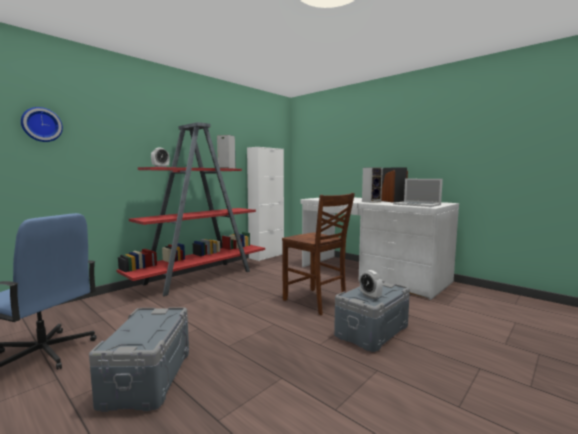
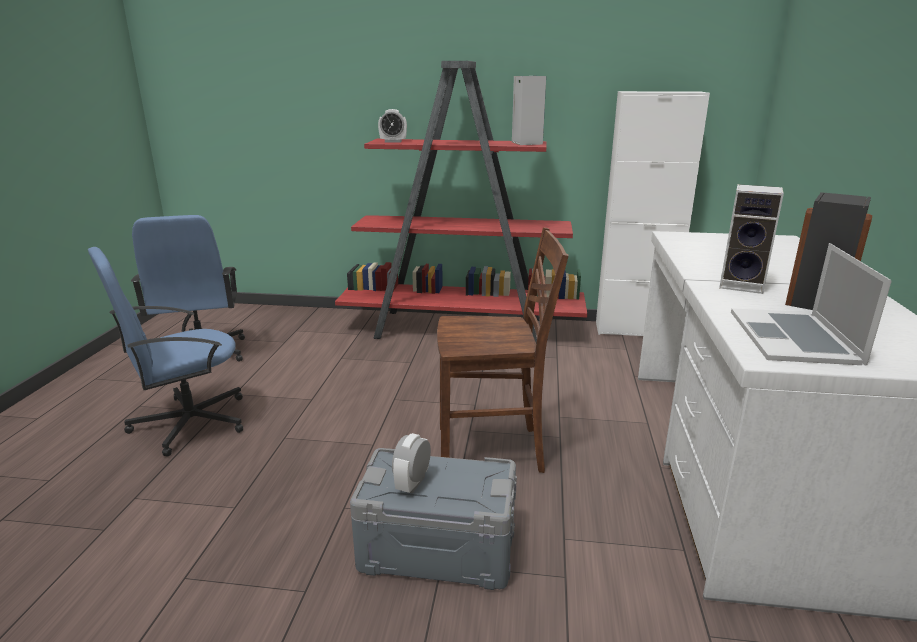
camera: 55 degrees right, 15 degrees up
(41, 125) = (272, 81): wall clock -> none
(146, 378) = (189, 423): grey storage box -> blue office chair
(316, 302) = (492, 451): brown chair -> brown chair turned 105 degrees counterclockwise

